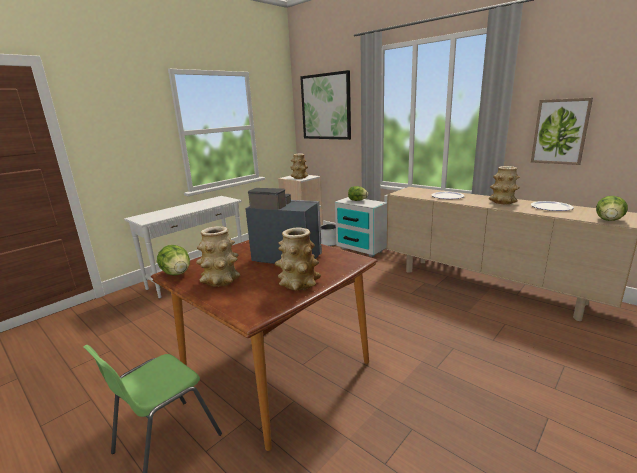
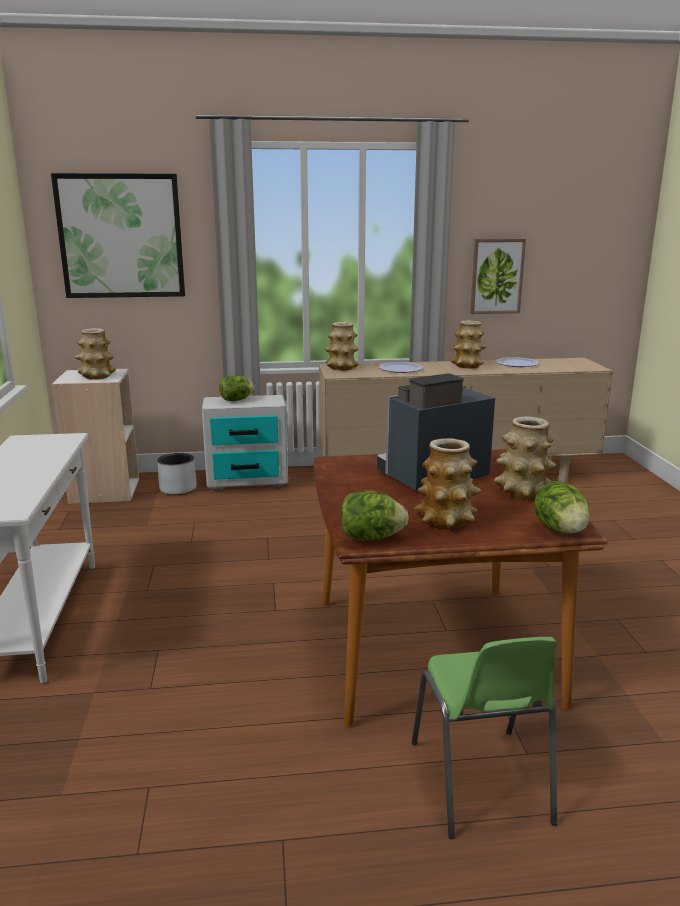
camera: 50 degrees left, 0 degrees up
(414, 190) = (342, 368): none -> vase
(608, 220) = (581, 368): lettuce -> lettuce (560, 530)

